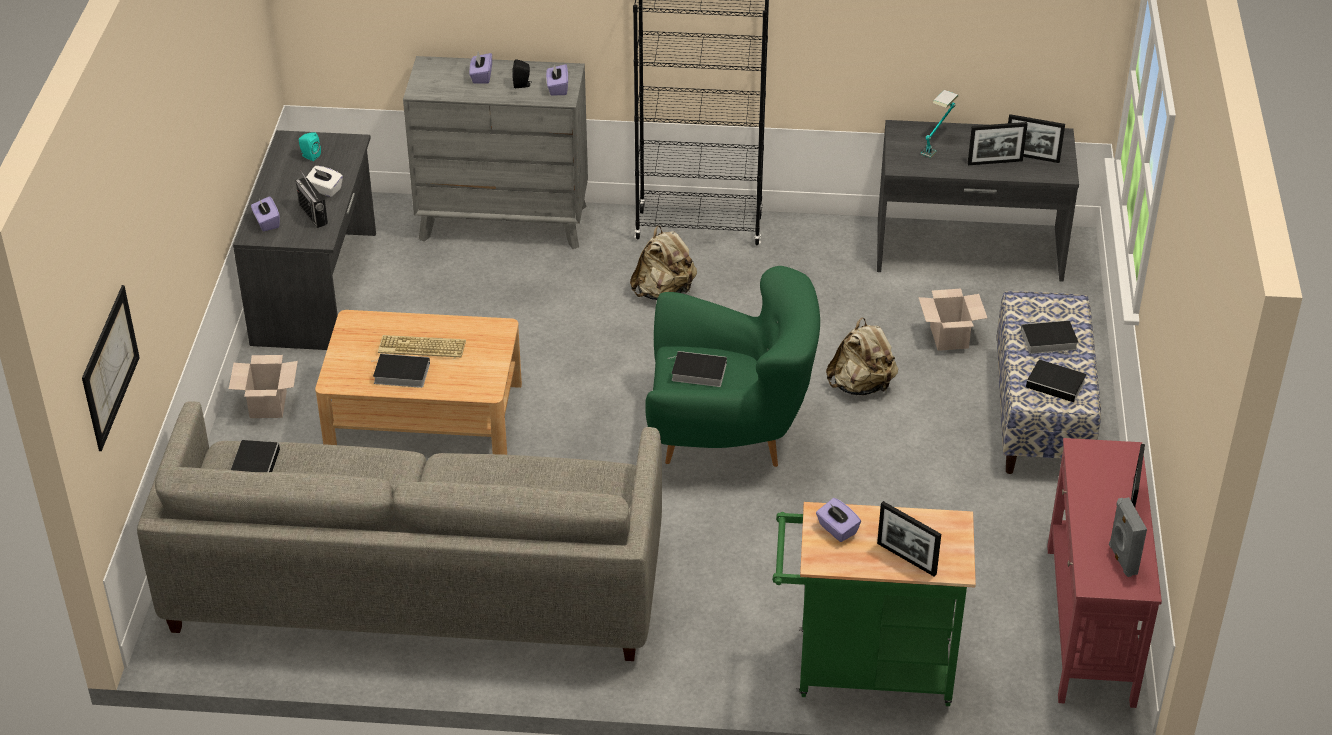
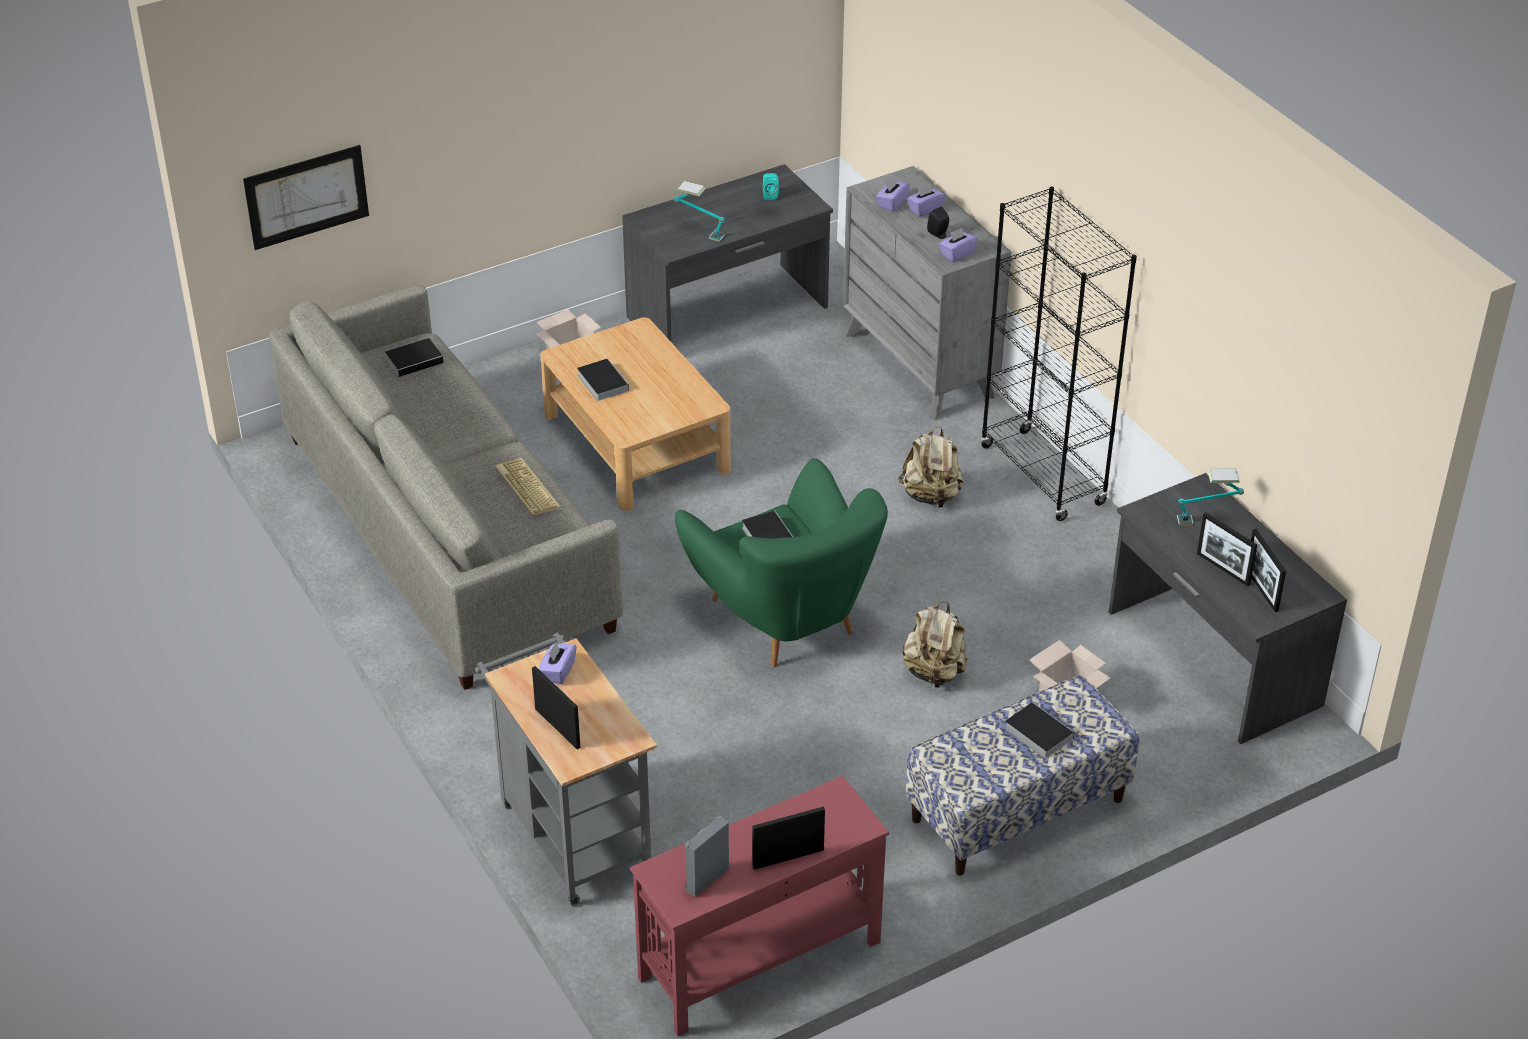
camera: 55 degrees right, 0 degrees up
(266, 222) = (665, 216): purple tissue box -> purple tissue box (892, 203)
(313, 215) = (699, 233): radio -> table lamp
(324, 190) = (736, 223): white tissue box -> none
(421, 348) = (642, 377): keyboard -> keyboard (526, 488)
(863, 669) = (571, 831): green cart -> grey cart
(906, 559) = (557, 728): picture frame -> picture frame turned 135 degrees clockwise
(1057, 384) = (978, 765): book -> none

